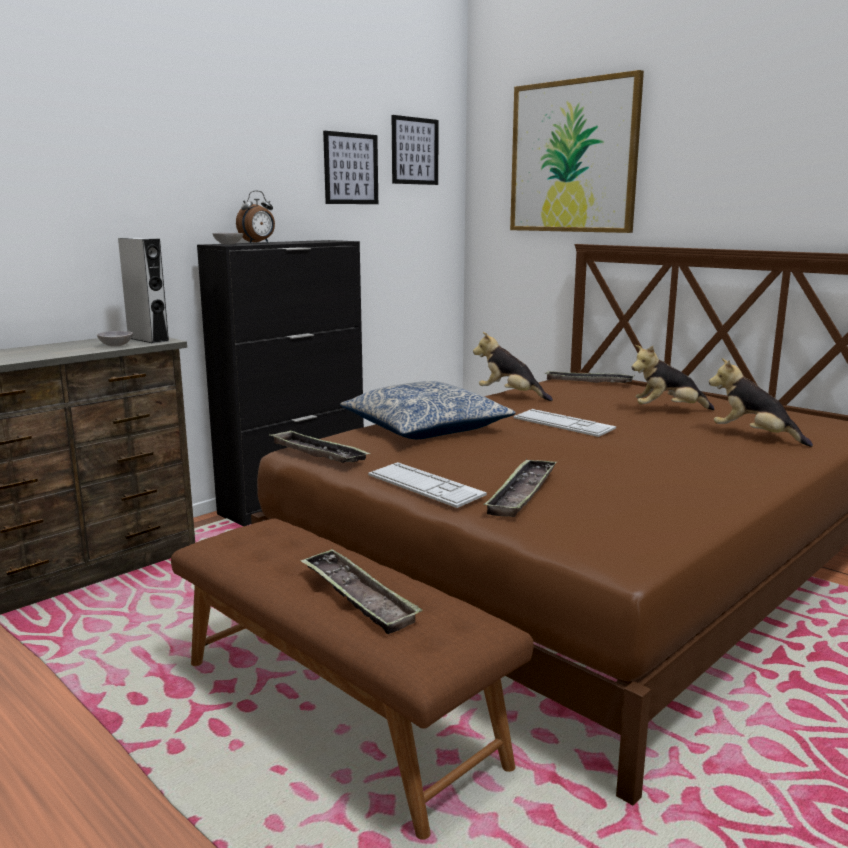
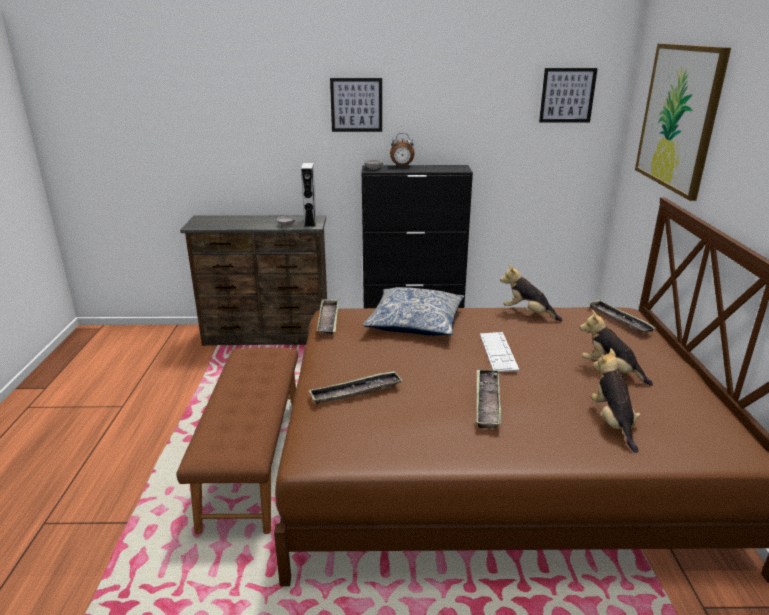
camera: 45 degrees right, 10 degrees up
(351, 169) = (498, 112): picture -> picture (356, 105)
(357, 597) = (234, 410): tray -> tray (487, 401)
(425, 485) = (326, 364): keyboard -> none
(510, 396) = (527, 313): plush toy -> plush toy turned 45 degrees counterclockwise

